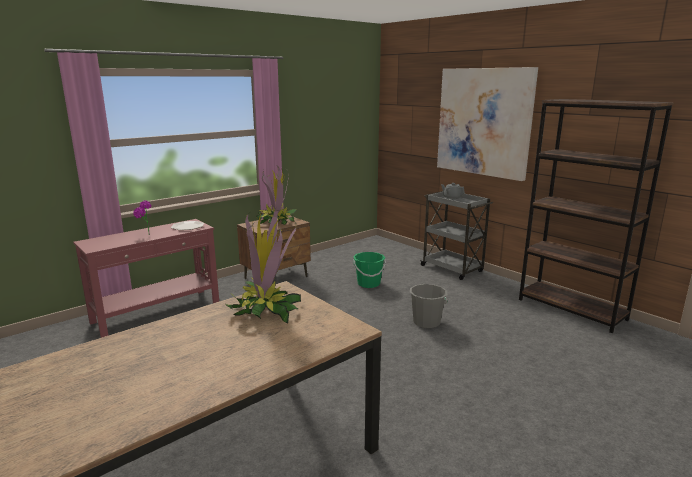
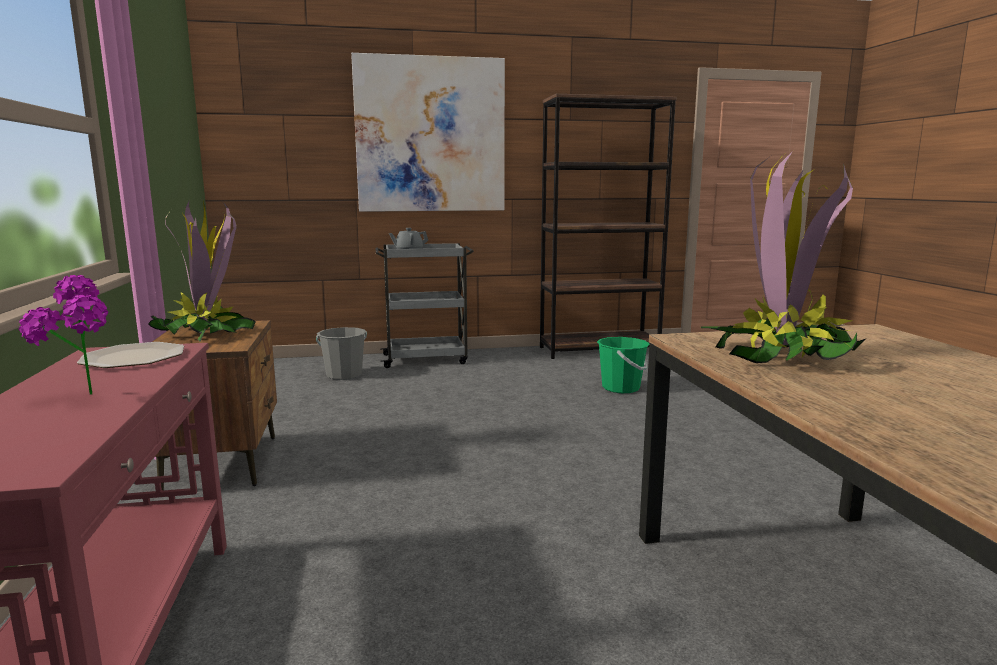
camera: 60 degrees left, 5 degrees down
(368, 284) = (386, 407): green bucket -> green bucket (621, 388)
(426, 322) = (552, 407): grey bucket -> grey bucket (344, 375)

